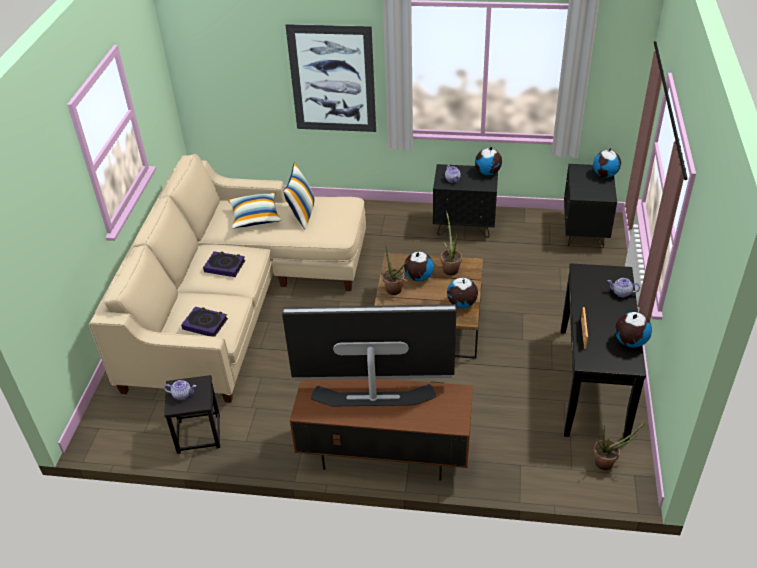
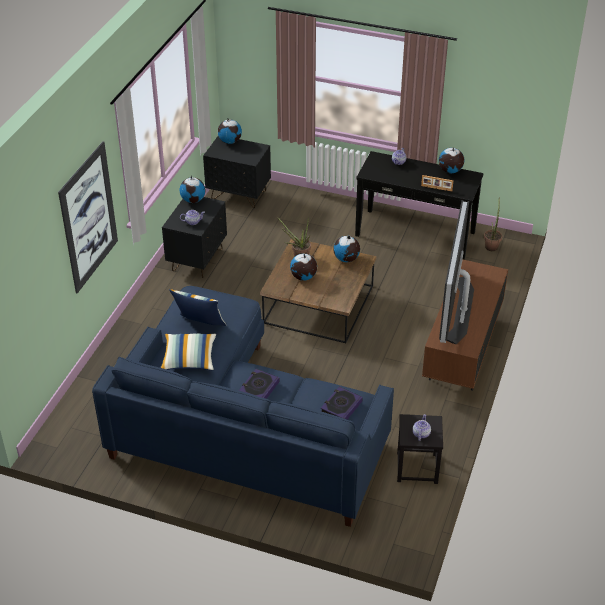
camera: 80 degrees left, 0 degrees up
(238, 299) = (240, 429): beige sofa -> blue sofa
(395, 292) = (317, 293): potted plant -> none

